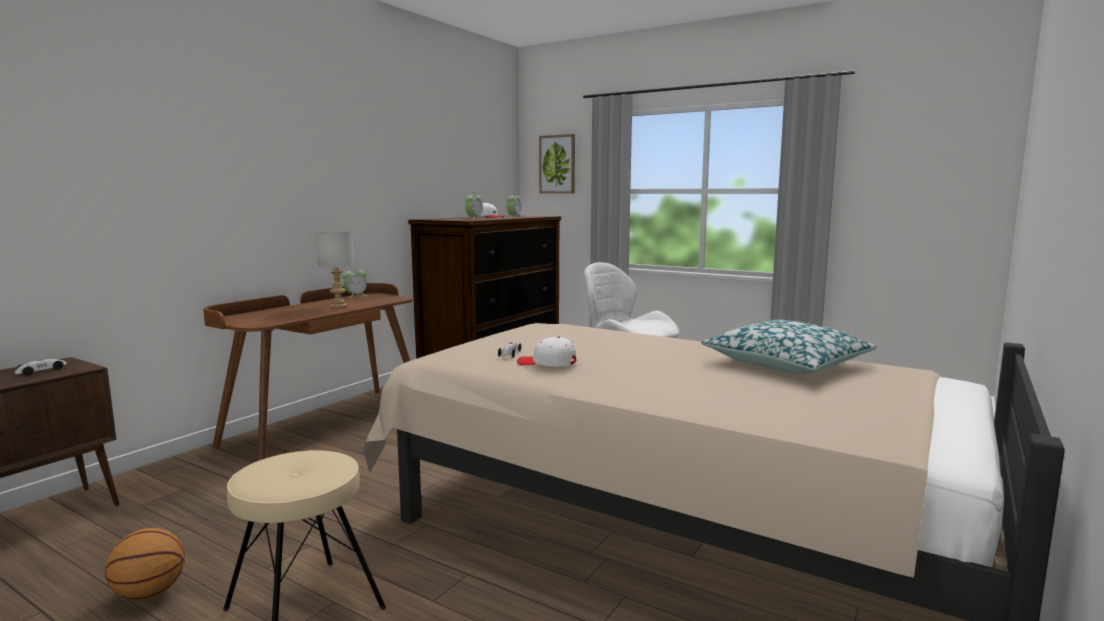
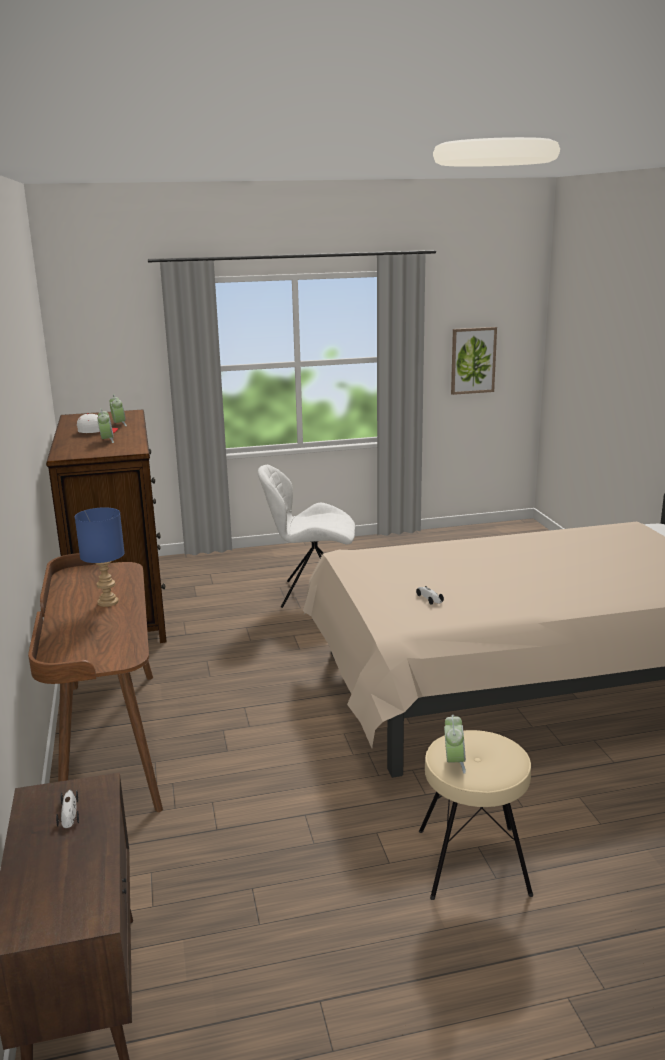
camera: 45 degrees left, 10 degrees up
(150, 593) = (360, 932): basketball -> none
(339, 306) = (107, 602): grey table lamp -> blue table lamp
(356, 296) = (64, 581): alarm clock -> alarm clock (454, 762)
(547, 363) = (476, 597): white cap -> none
(557, 164) = (108, 341): picture -> picture (473, 360)
(786, 364) = (579, 542): pillow -> none

